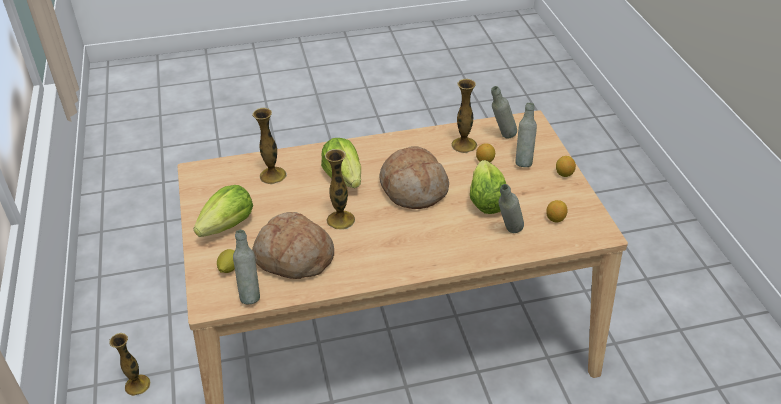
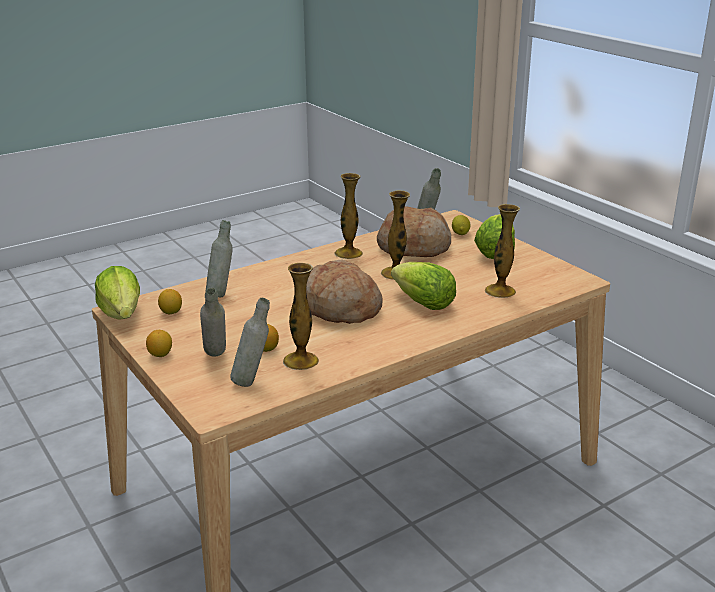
camera: 160 degrees right, 15 degrees down
(137, 385) = (558, 382): vase -> vase (348, 253)
(486, 201) = (252, 312): lettuce -> lettuce (122, 314)

